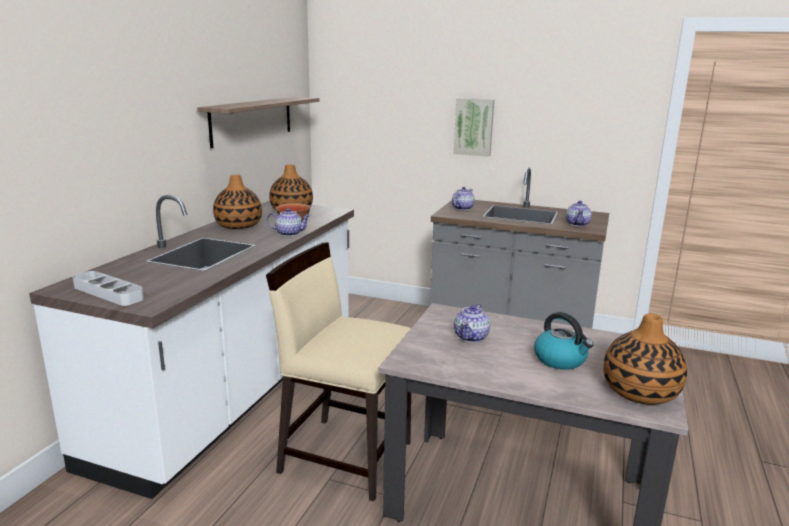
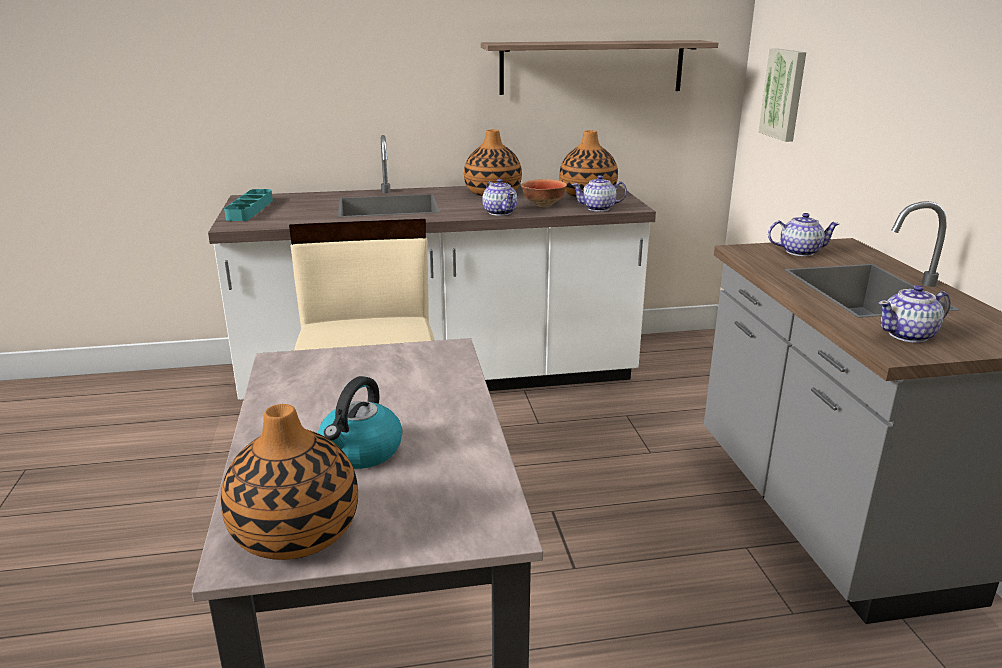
camera: 60 degrees right, 5 degrees up
(108, 293) = (250, 209): grey tray -> turquoise tray
(471, 337) = (383, 381): teapot -> teapot (598, 208)
(474, 127) = (907, 109): picture -> picture (784, 94)

